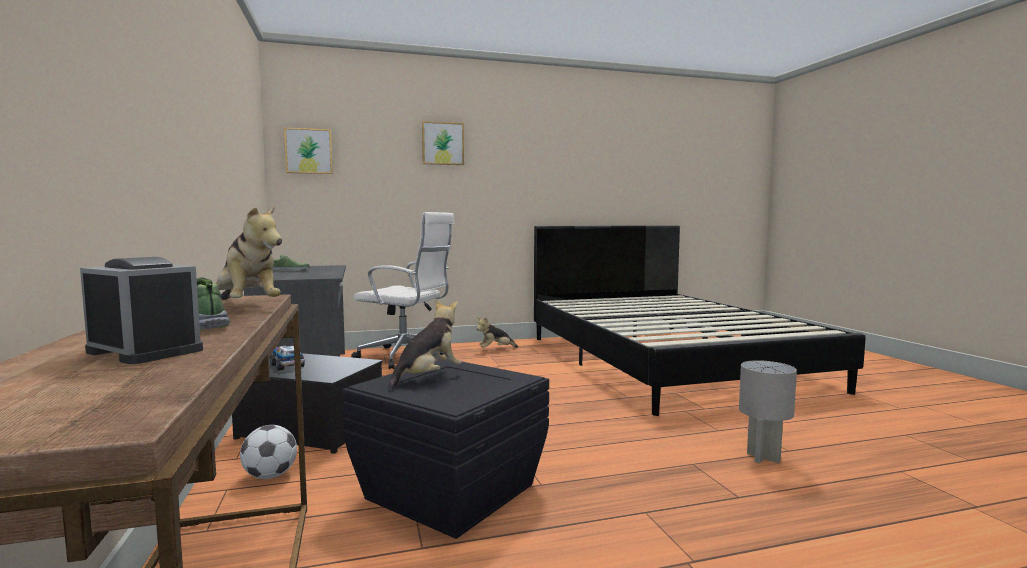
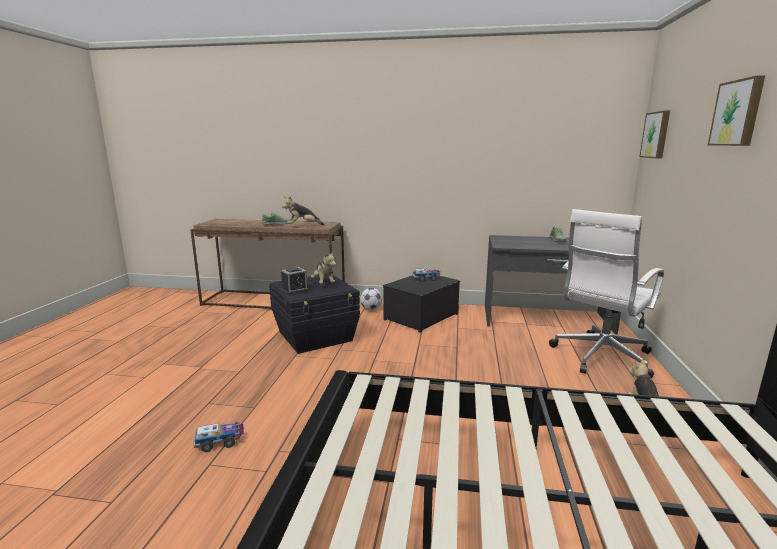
camera: 115 degrees right, 10 degrees up
(145, 351) = (249, 223): alarm clock -> alarm clock (295, 290)
(763, 458) = (220, 442): grey table lamp -> toy truck

